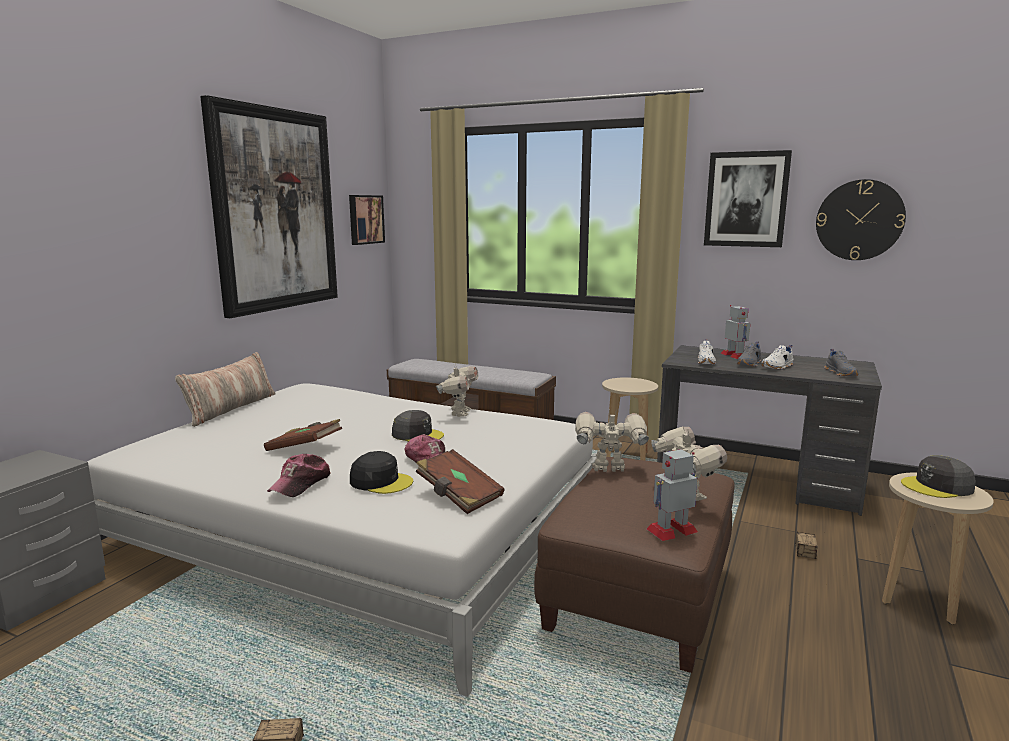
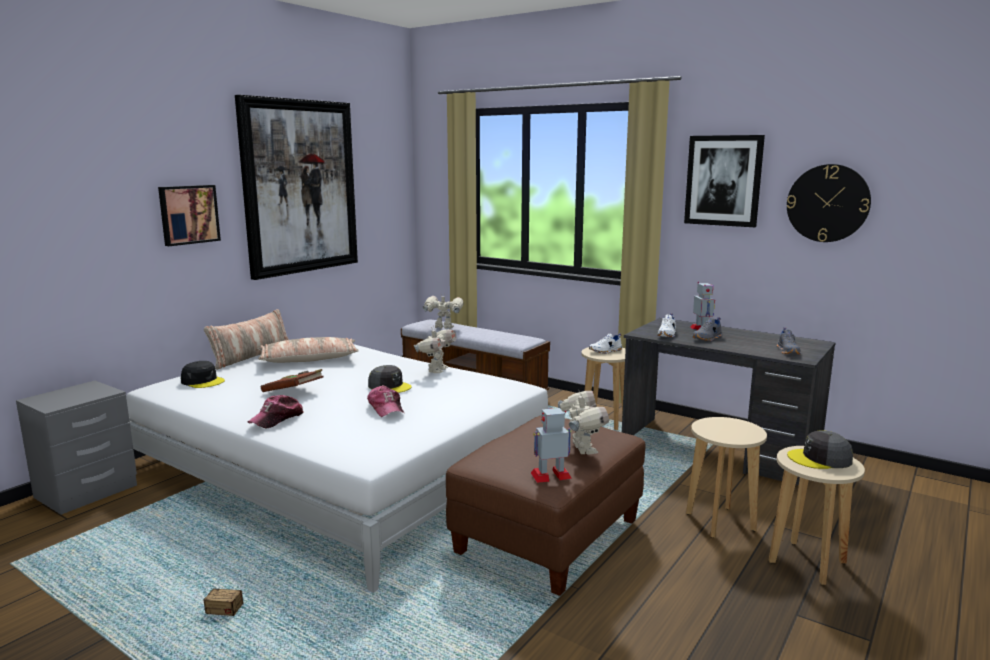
camera: 10 degrees right, 0 degrees up
(304, 409) = (309, 360): none -> pillow
(365, 219) = (388, 191): picture -> picture (188, 214)
(381, 481) = (339, 421): black cap -> black cap (203, 381)
(458, 496) = (394, 436): brown book -> none
(609, 470) = (532, 425): toy robot -> toy robot (443, 328)
(778, 367) = (732, 342): white shoe -> white shoe (606, 351)
(806, 561) = (720, 522): storage box -> beige stool

